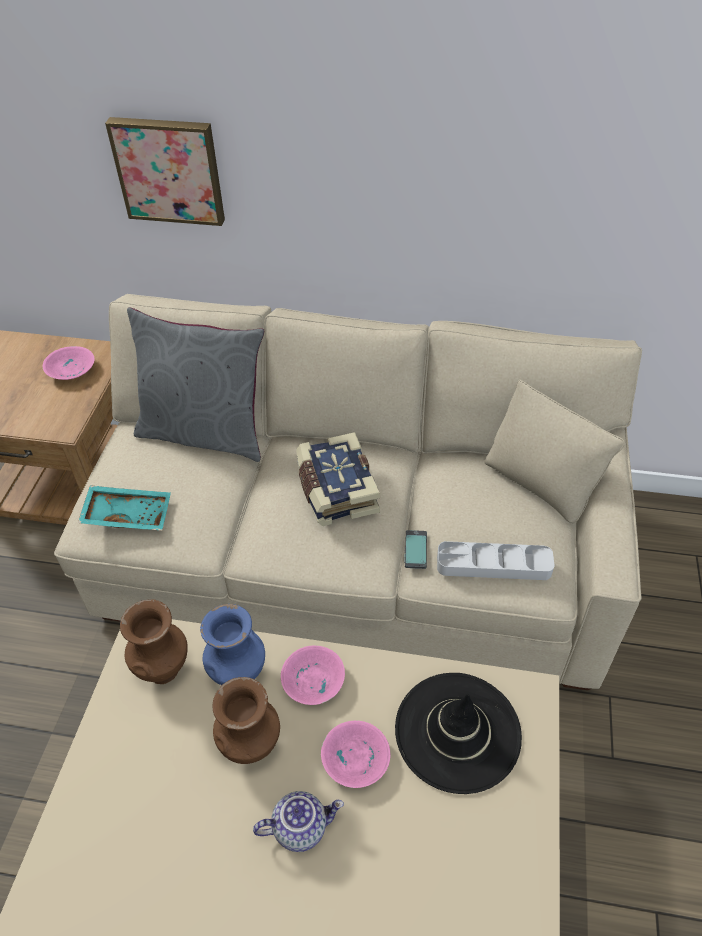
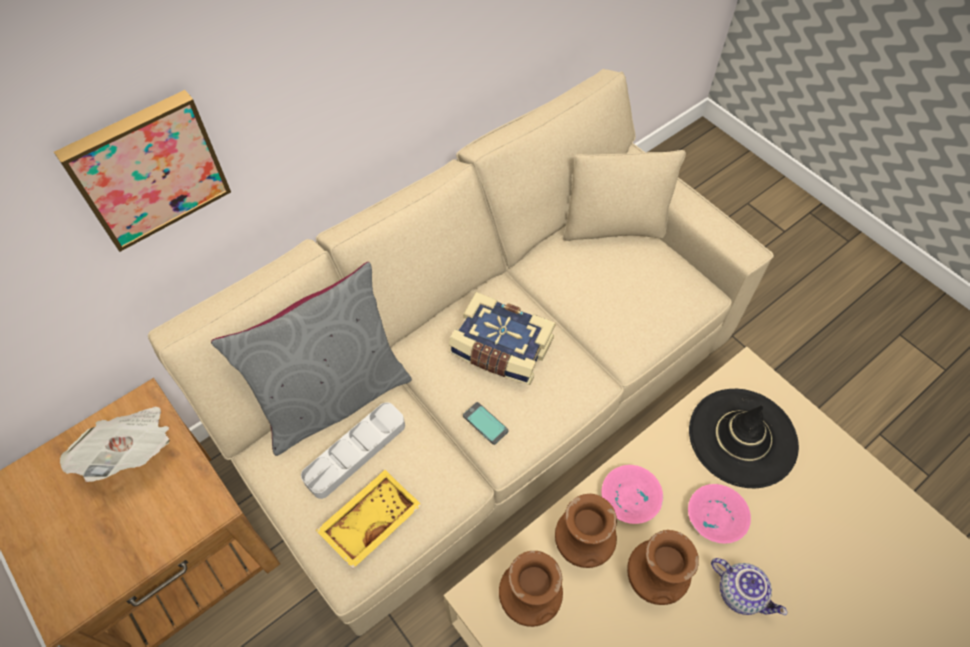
camera: 50 degrees left, 10 degrees up
(72, 370) = (131, 452): pink bowl -> newspaper
(128, 514) = (370, 520): turquoise tray -> yellow tray
(238, 675) = (581, 548): blue vase -> brown vase
(300, 826) = (741, 592): teapot -> teapot turned 105 degrees clockwise
(415, 550) = (602, 343): phone -> phone (485, 424)
(493, 565) = (659, 308): grey tray -> grey tray (355, 452)

